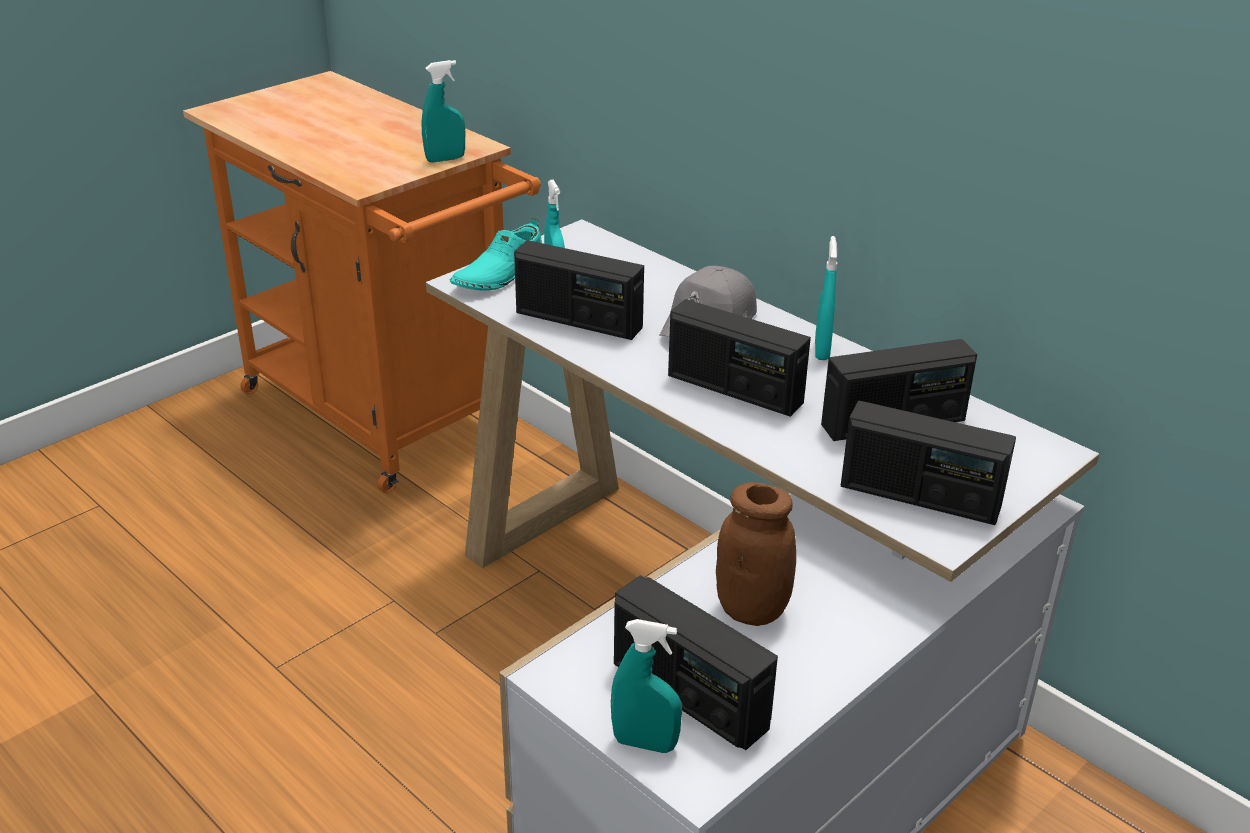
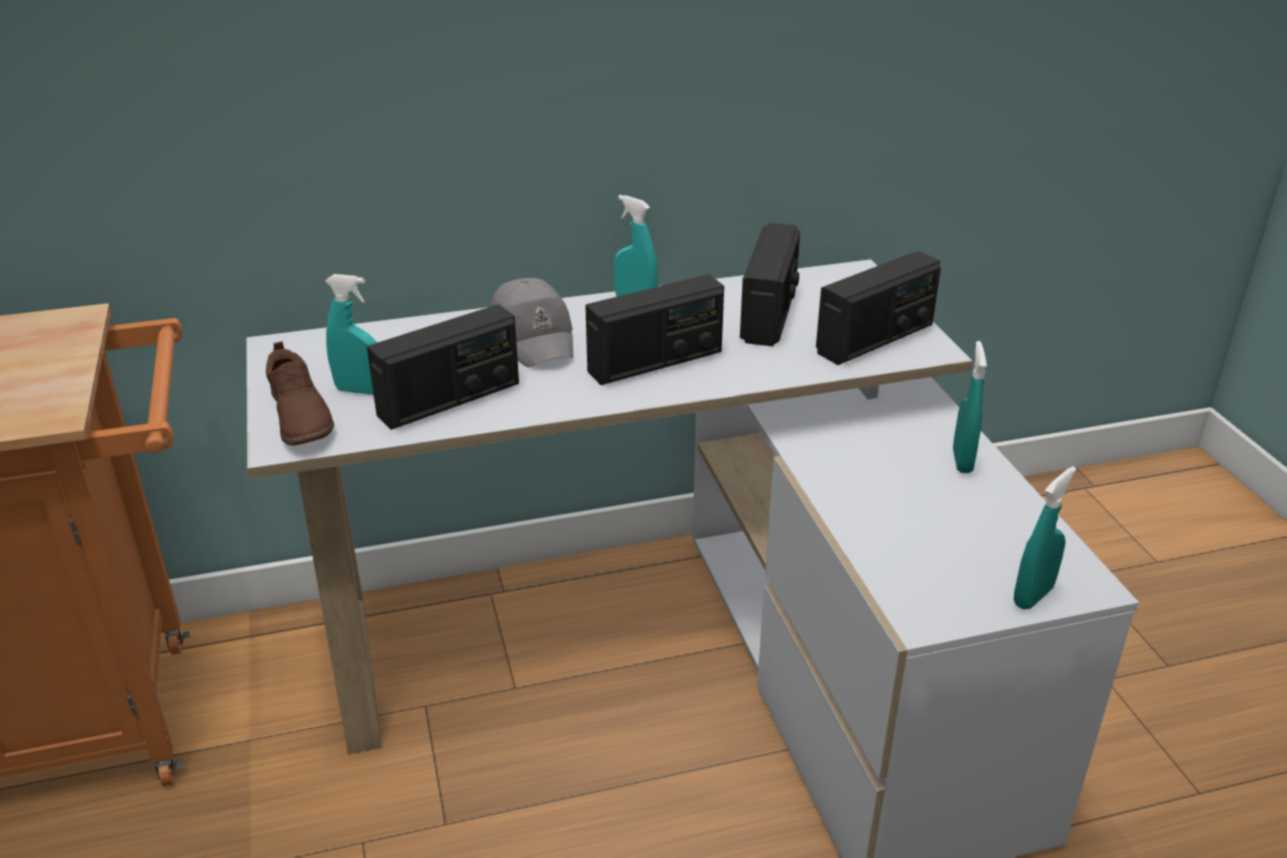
camera: 60 degrees left, 0 degrees up
(445, 159) = (73, 346): turquoise spray bottle -> turquoise spray bottle (962, 461)
(499, 275) = (298, 417): turquoise shoe -> brown shoe
(689, 695) = (985, 553): radio -> none
(751, 610) = (896, 485): brown jar -> none

